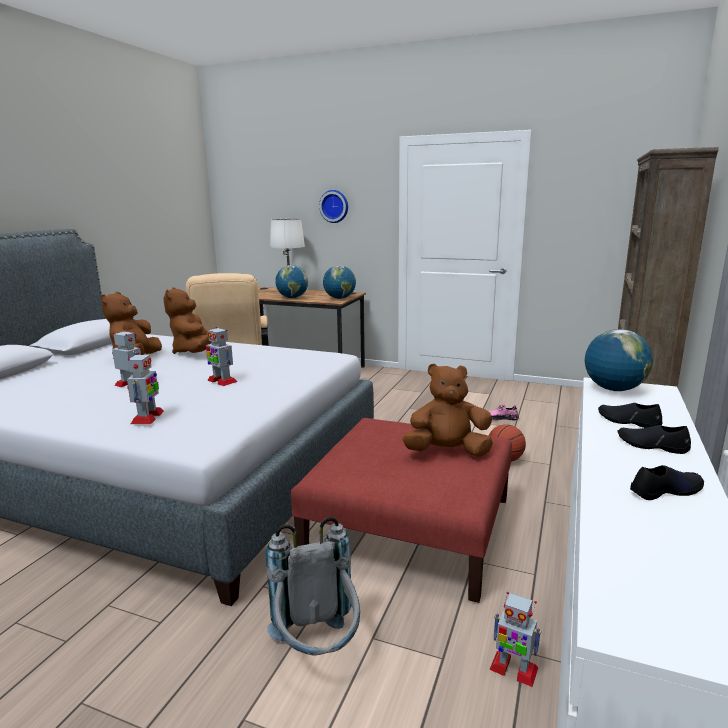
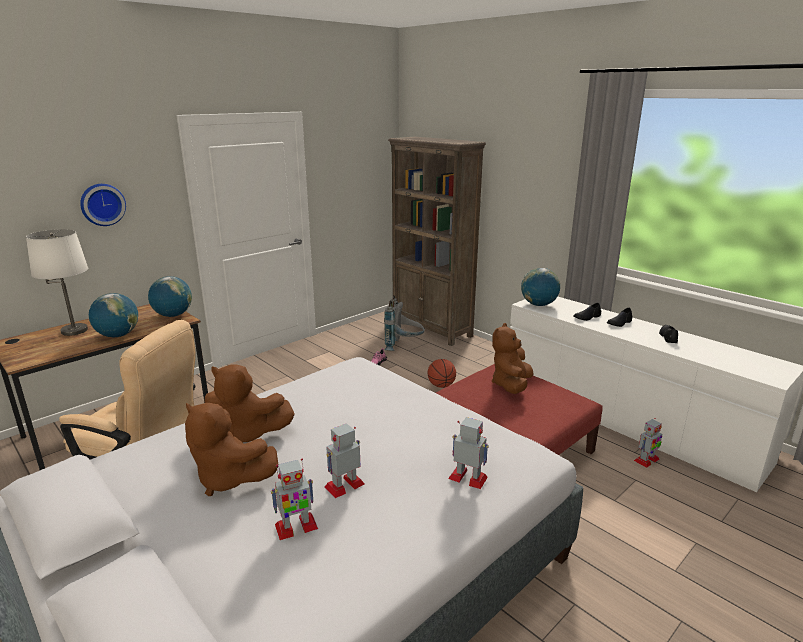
camera: 65 degrees left, 5 degrees up
(222, 381) = (381, 428): toy robot -> toy robot (296, 527)
(318, 651) = (622, 525): grey backpack -> grey backpack (403, 347)

